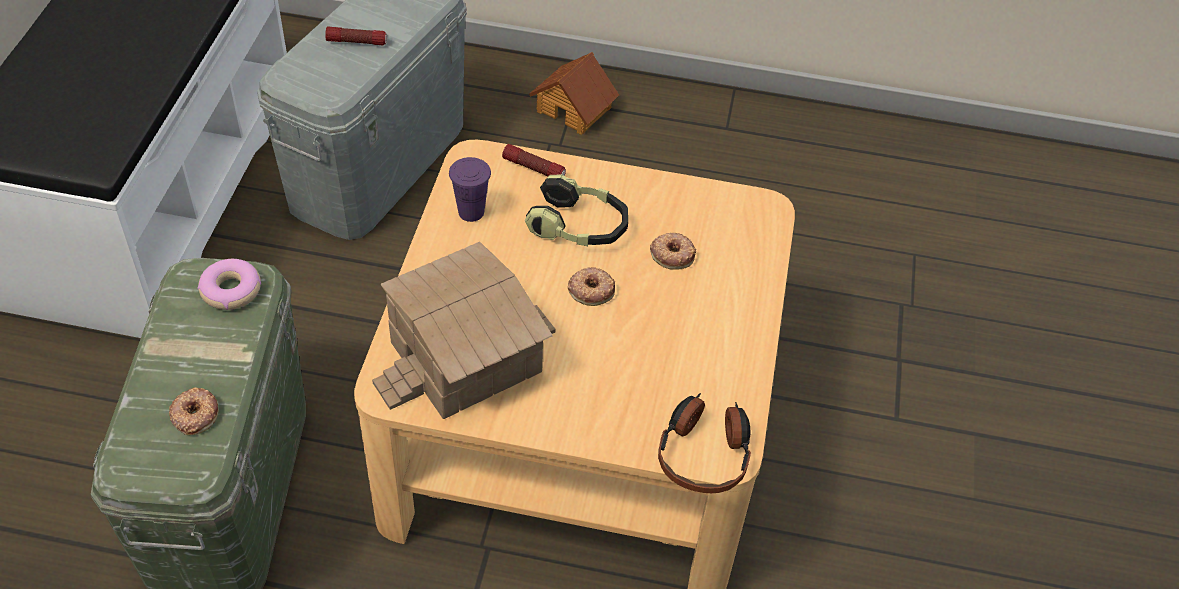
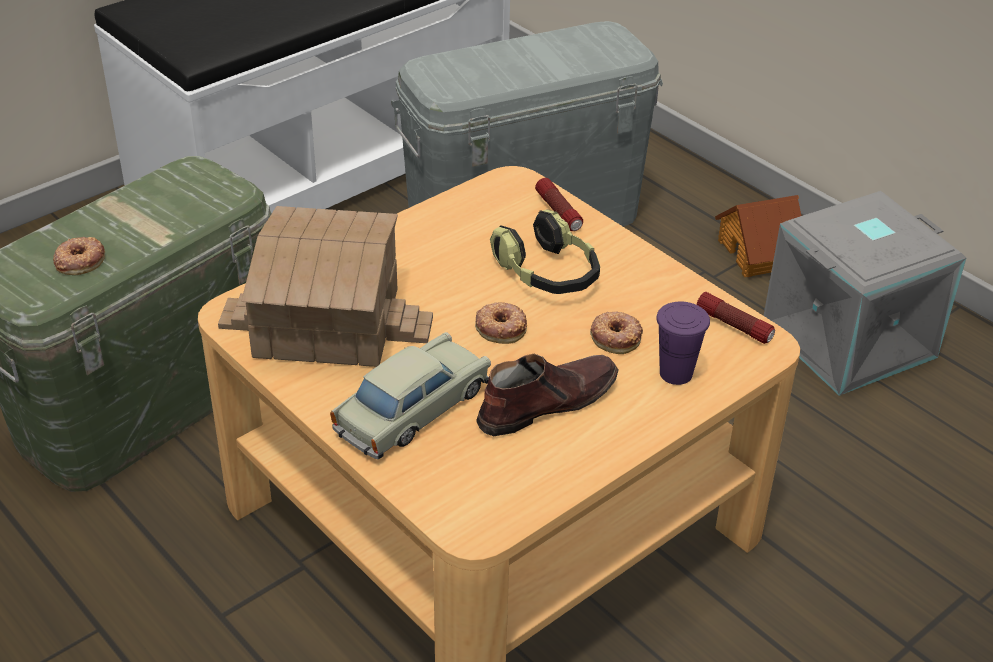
camera: 40 degrees right, 10 degrees down
(231, 290) = (206, 191): donut -> none
(356, 42) = (514, 64): flashlight -> flashlight (734, 326)
(471, 212) = (461, 220): purple cup -> purple cup (676, 373)
(600, 392) = (412, 410): none -> beige toy car
(679, 333) = (546, 403): none -> brown shoe
(687, 150) = (847, 338): none -> grey storage box
(704, 452) = (454, 511): headphones -> none

